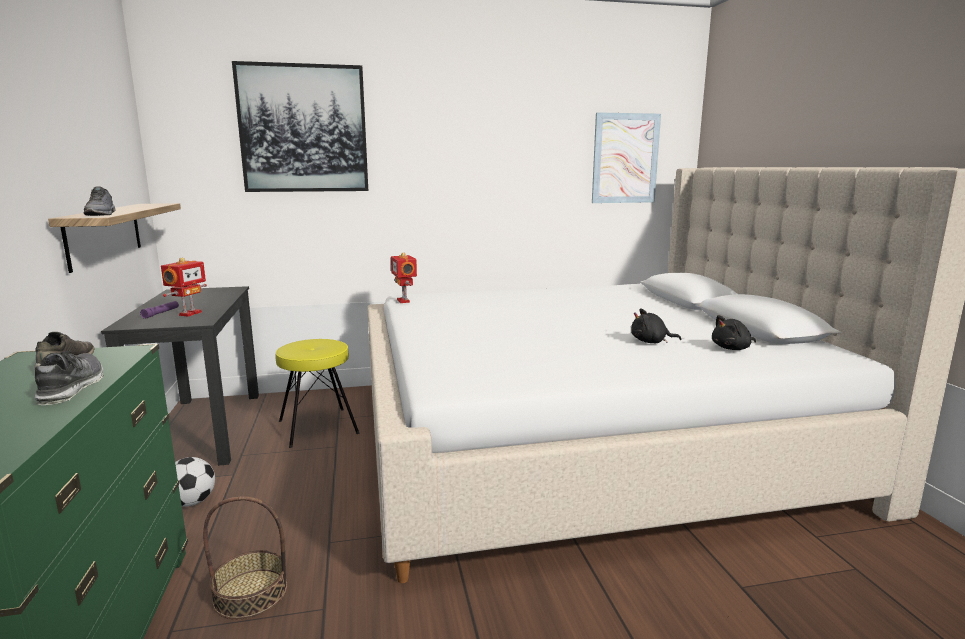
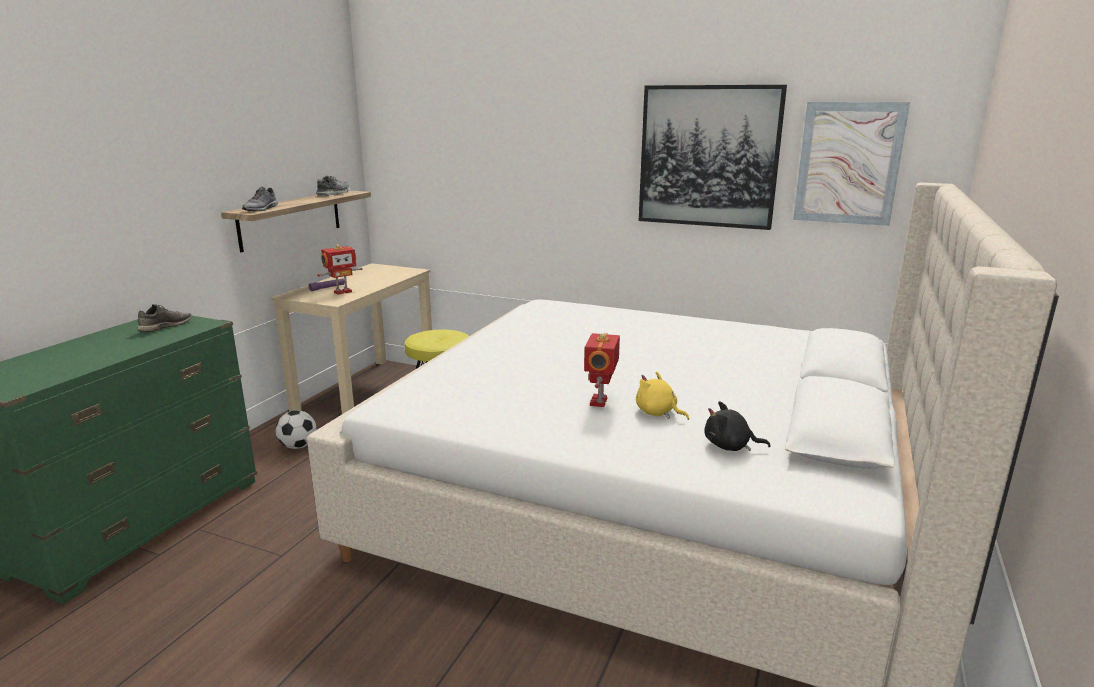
camera: 35 degrees right, 5 degrees up
(72, 388) = (135, 346): shoe -> shoe (333, 194)
(203, 428) = (367, 389): black desk -> beige desk
(251, 593) = (258, 525): basket -> none
(303, 129) = (479, 123): picture -> picture (708, 157)
(404, 301) = (528, 308): toy robot -> toy robot (600, 402)
(651, 342) = (658, 413): black plush toy -> yellow plush toy

